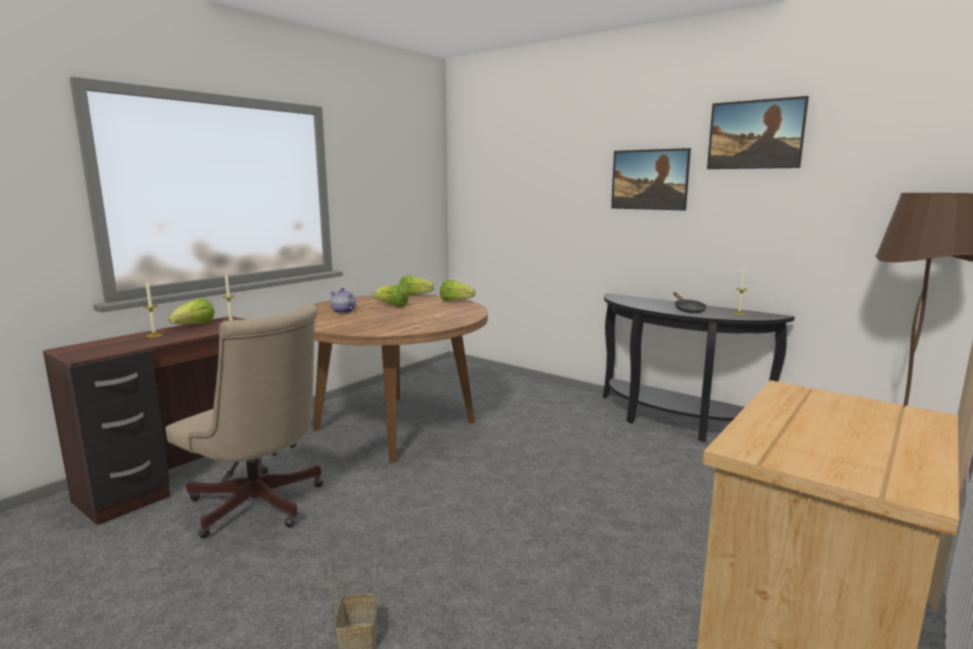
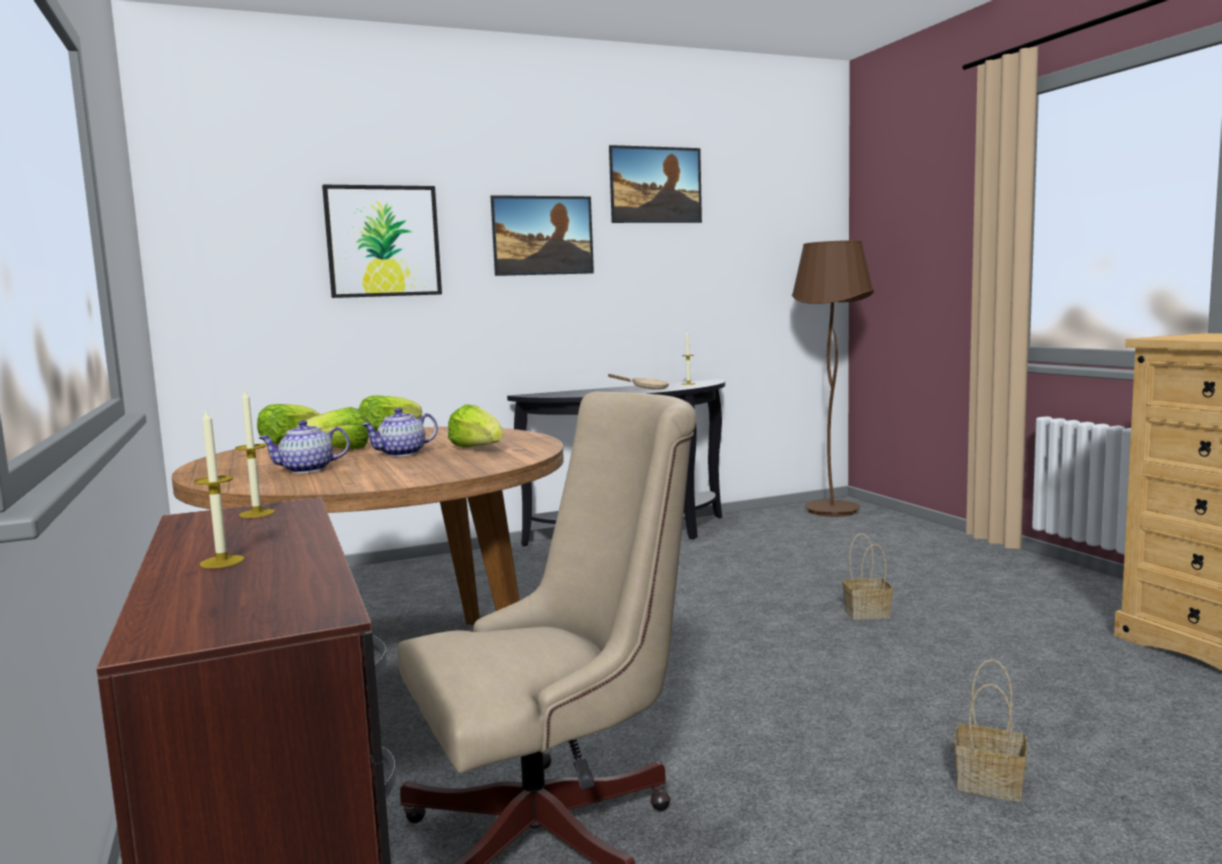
camera: 60 degrees left, 5 degrees down
(195, 325) = (200, 535): lettuce -> lettuce (477, 449)
(391, 314) = (402, 454): none -> teapot
(548, 183) = (383, 241): none -> picture
(624, 543) = (866, 613): none -> basket
(687, 310) = (646, 389): black frying pan -> beige frying pan

